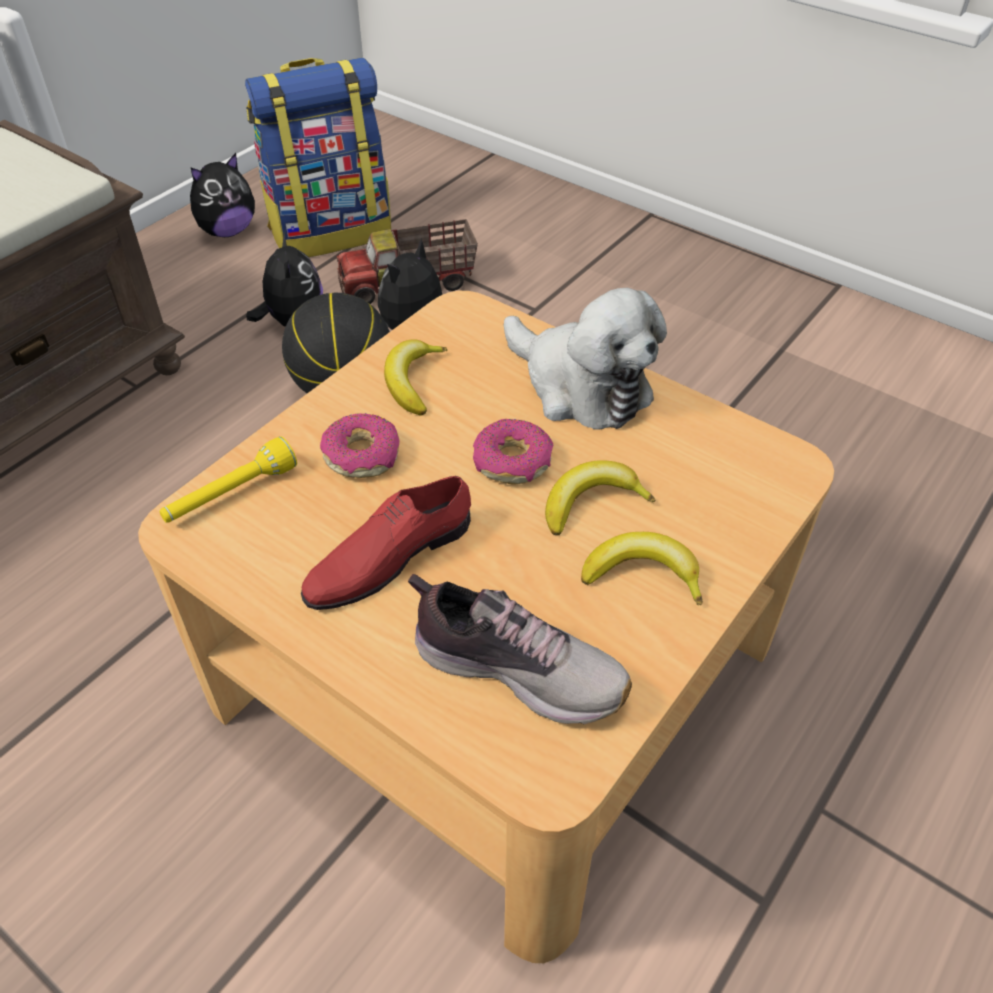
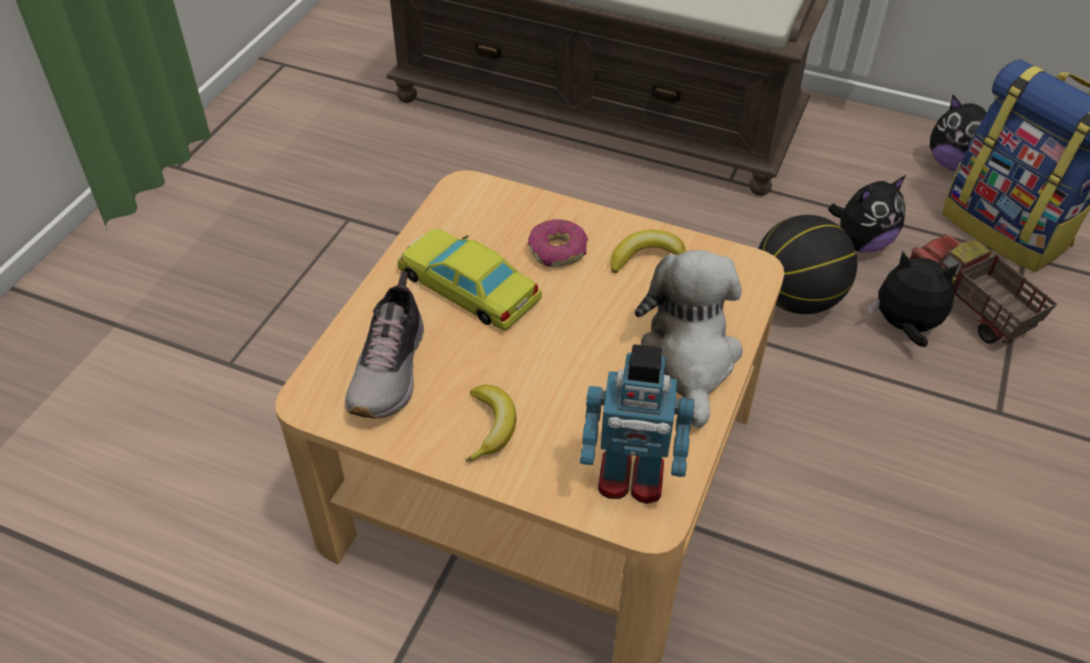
camera: 75 degrees right, 0 degrees up
(230, 495) = (498, 200): yellow flashlight -> none
(388, 556) = (467, 286): red shoe -> yellow toy car
(513, 462) = (582, 333): donut -> none
(580, 386) = (690, 359): plush toy -> plush toy turned 150 degrees clockwise
(591, 503) = (554, 386): banana -> none
(739, 468) = (630, 479): none -> toy robot

